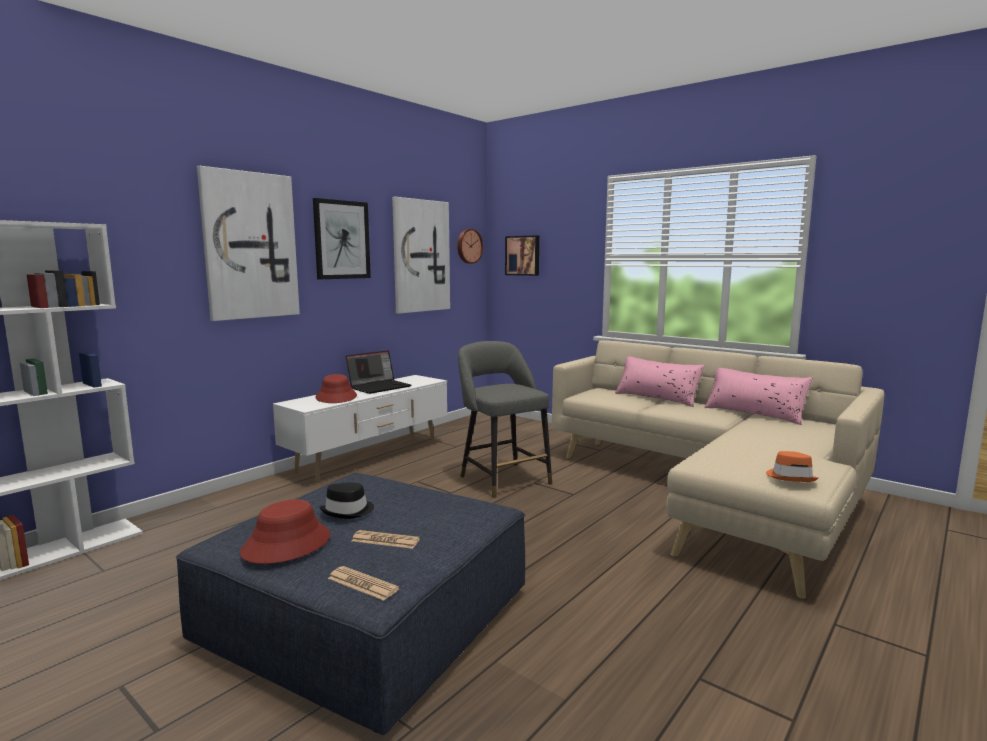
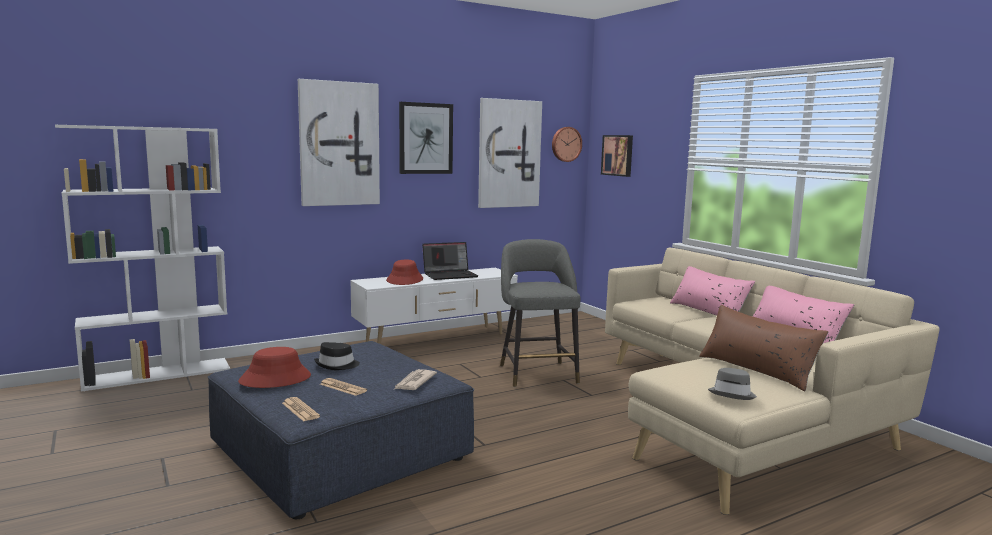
camera: 20 degrees right, 0 degrees up
(463, 518) = (414, 382): none -> newspaper
(771, 449) = (757, 370): none -> brown pillow
(791, 477) = (732, 394): orange hat -> grey hat

